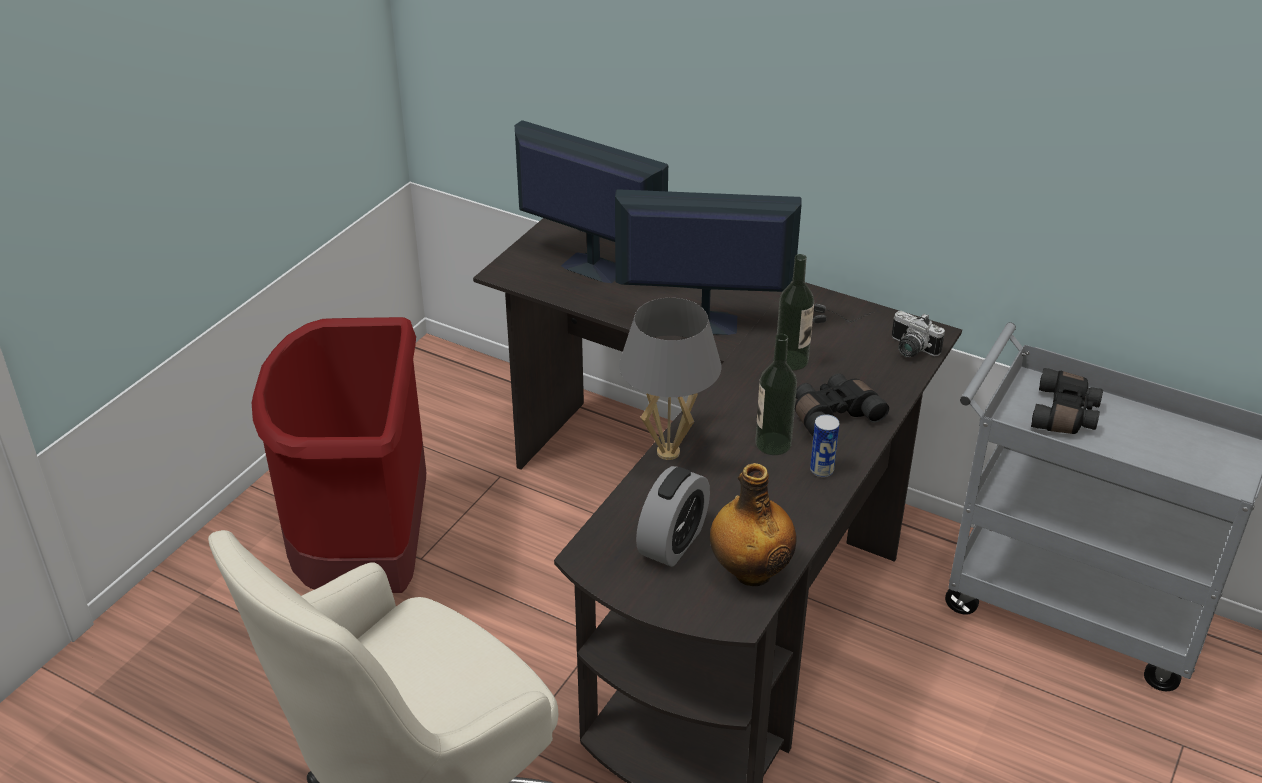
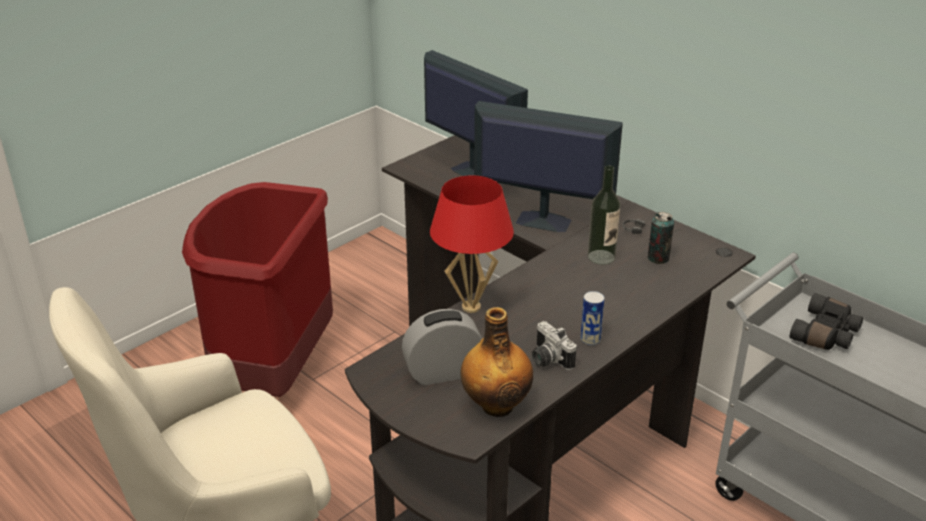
camera: 15 degrees right, 5 degrees down
(668, 452) = (471, 307): grey table lamp -> red table lamp
(673, 542) = (443, 372): alarm clock -> alarm clock turned 150 degrees counterclockwise
(773, 443) = (558, 314): bottle -> none
(833, 414) = (618, 301): black binoculars -> none
(856, 351) = (658, 258): none -> can
(910, 349) = (704, 263): camera -> camera (547, 359)

